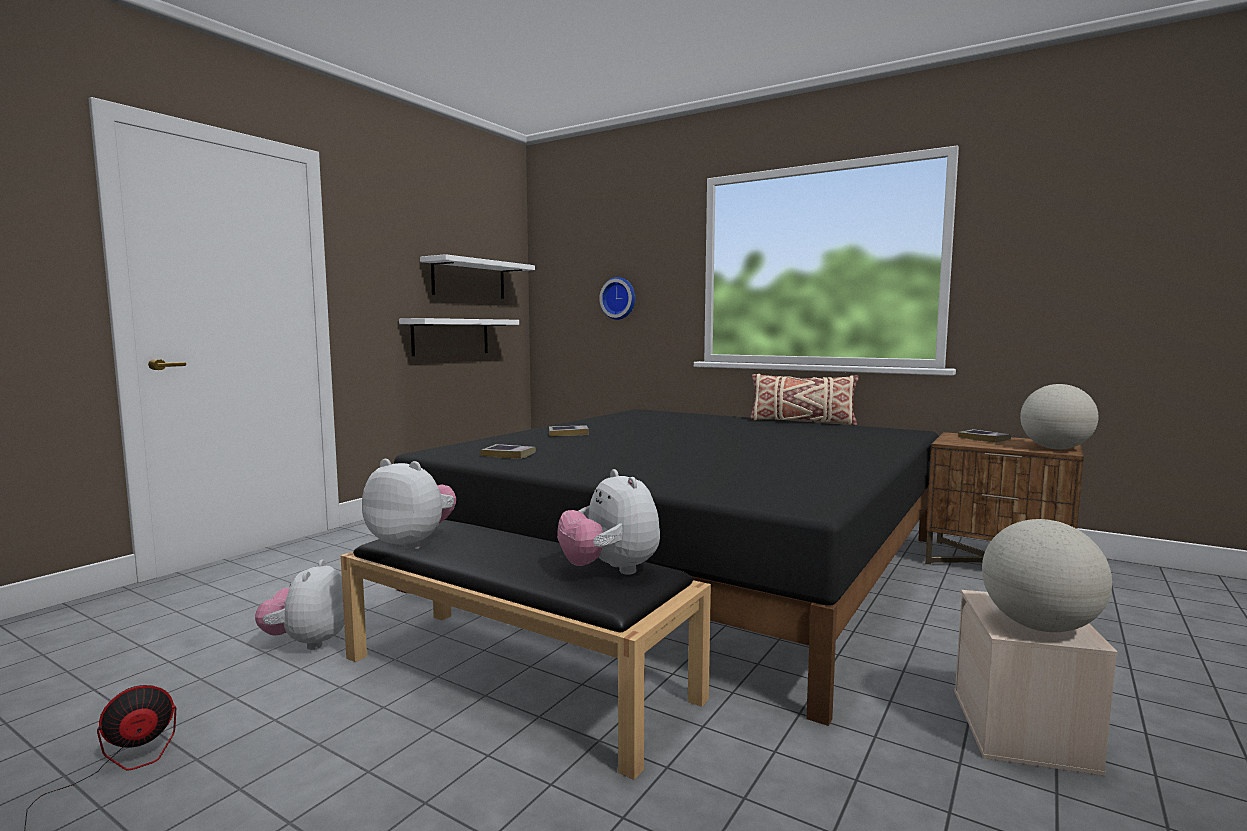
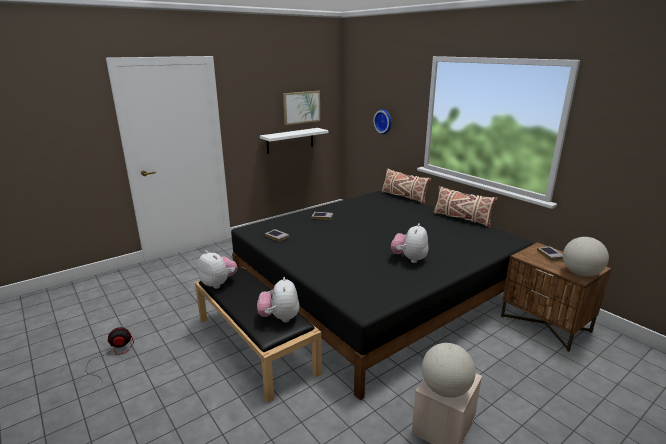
camera: 20 degrees right, 15 degrees up
(307, 642) = (190, 308): plush toy -> plush toy (409, 259)
(469, 279) = (301, 107): white shelf -> picture
(679, 412) = (404, 197): none -> beige pillow

